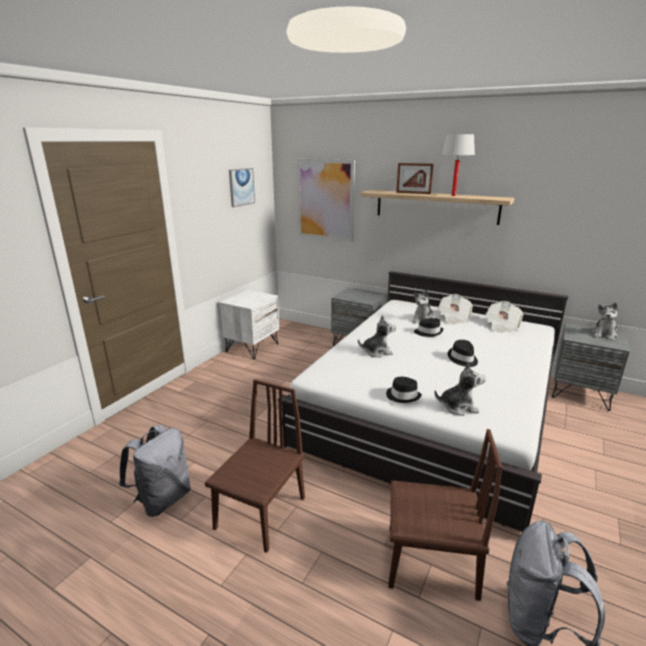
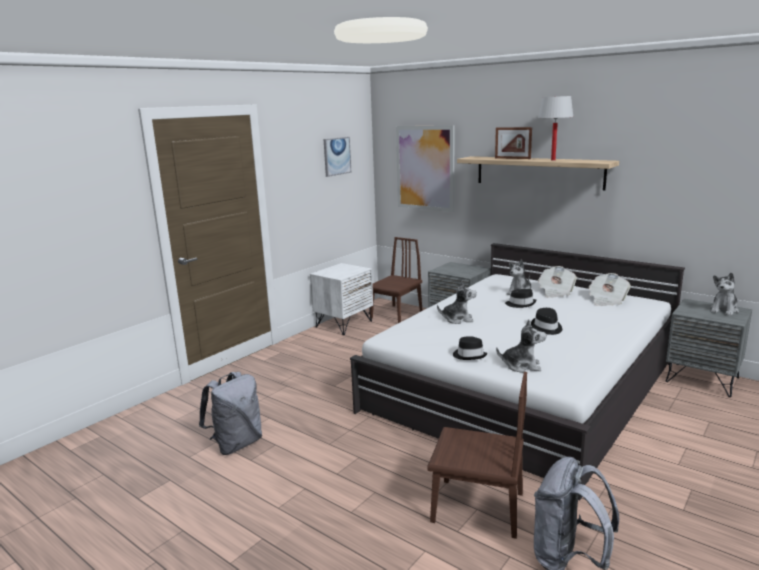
camera: 10 degrees right, 5 degrees down
(260, 513) = (324, 460): brown chair -> brown chair (396, 315)

